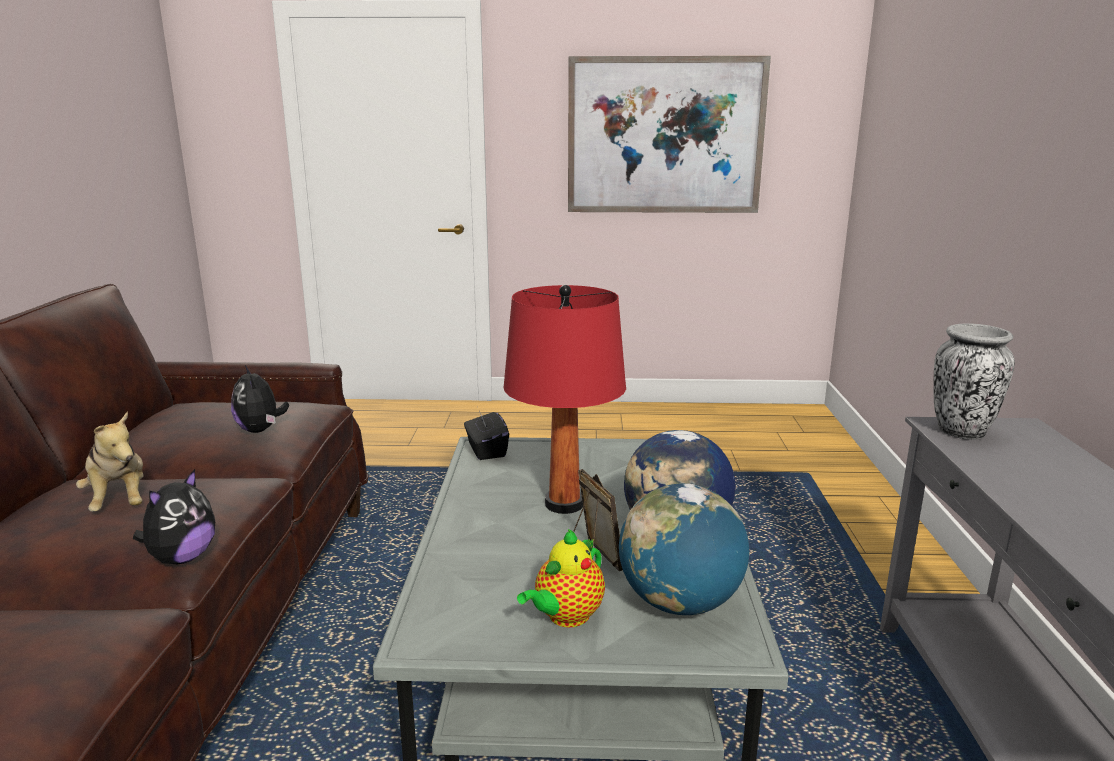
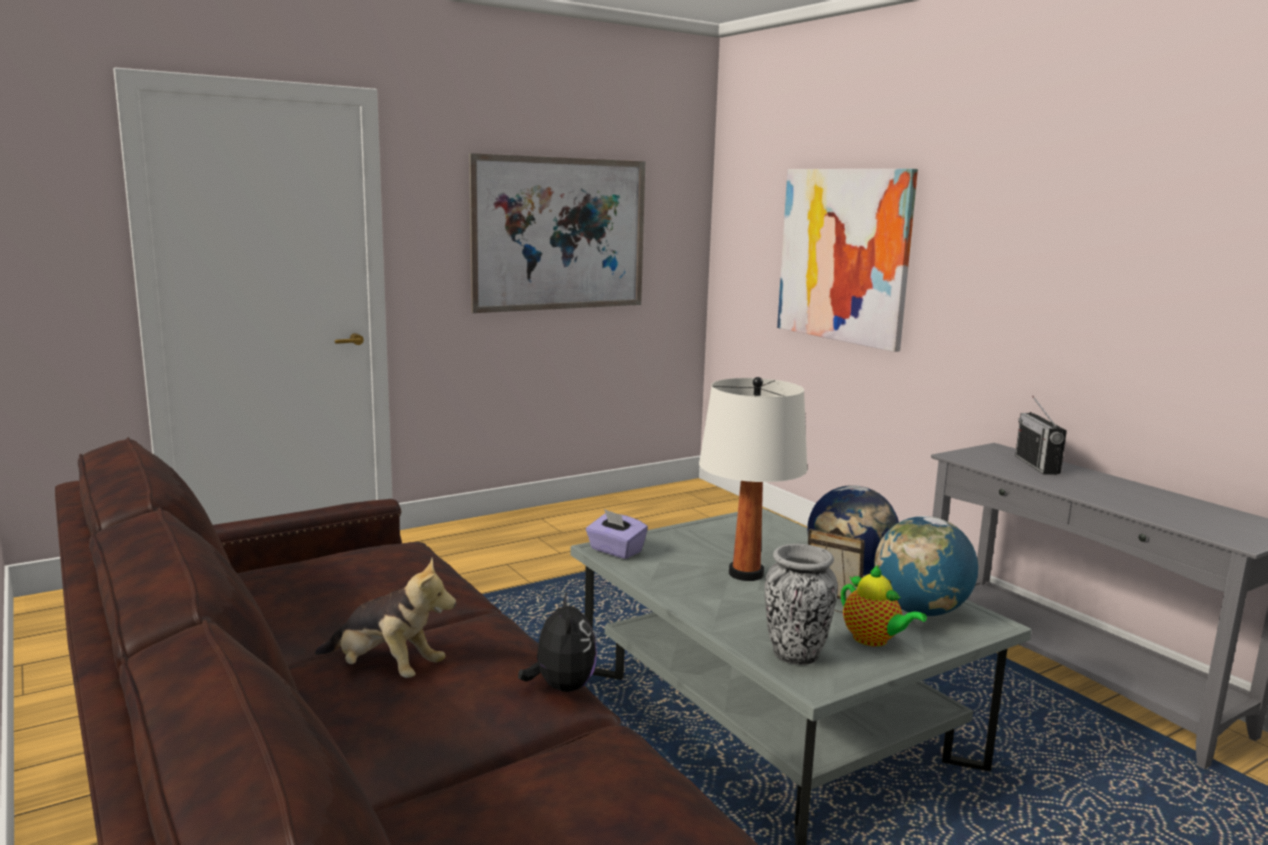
camera: 35 degrees left, 5 degrees down
(260, 430) = (407, 575): plush toy -> none
(486, 450) = (615, 551): black tissue box -> purple tissue box
(564, 504) = (746, 574): red table lamp -> white table lamp
(566, 617) = (873, 640): teapot -> teapot turned 45 degrees counterclockwise
(945, 157) = (843, 255): none -> picture
(961, 432) = (975, 458): vase -> vase (795, 655)
(1043, 459) = (1036, 465): none -> radio

